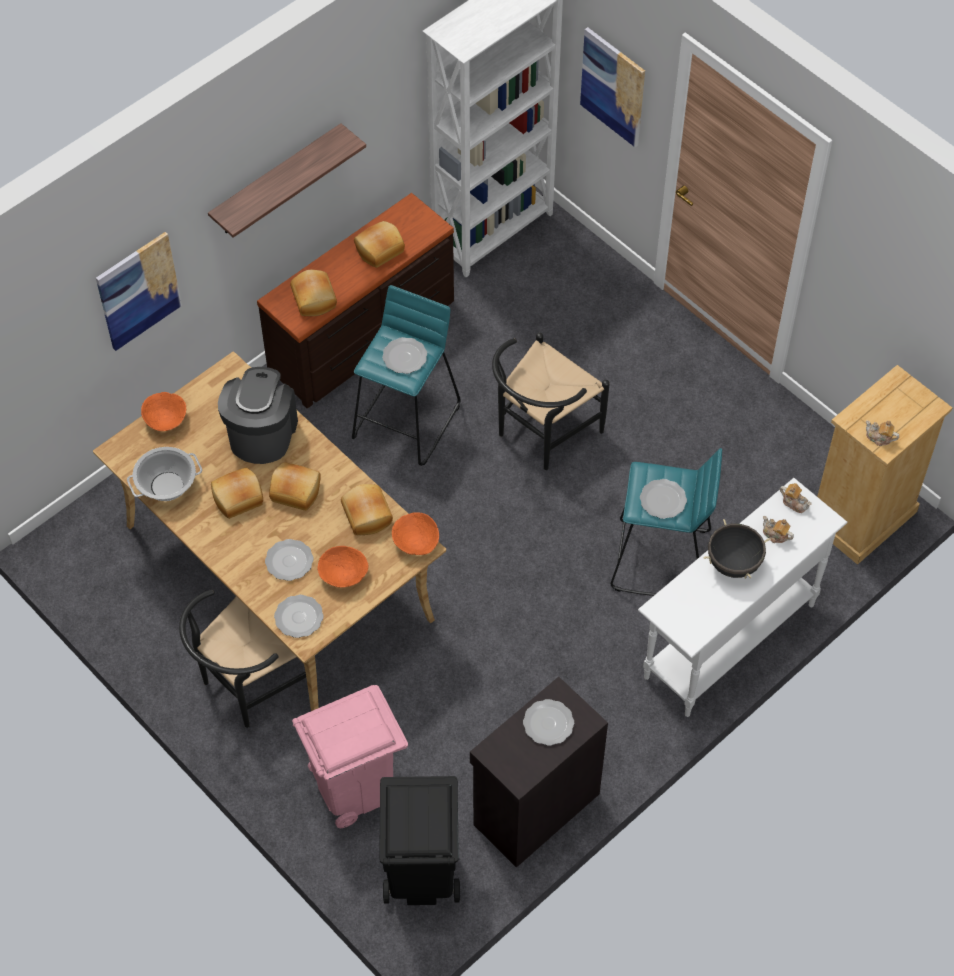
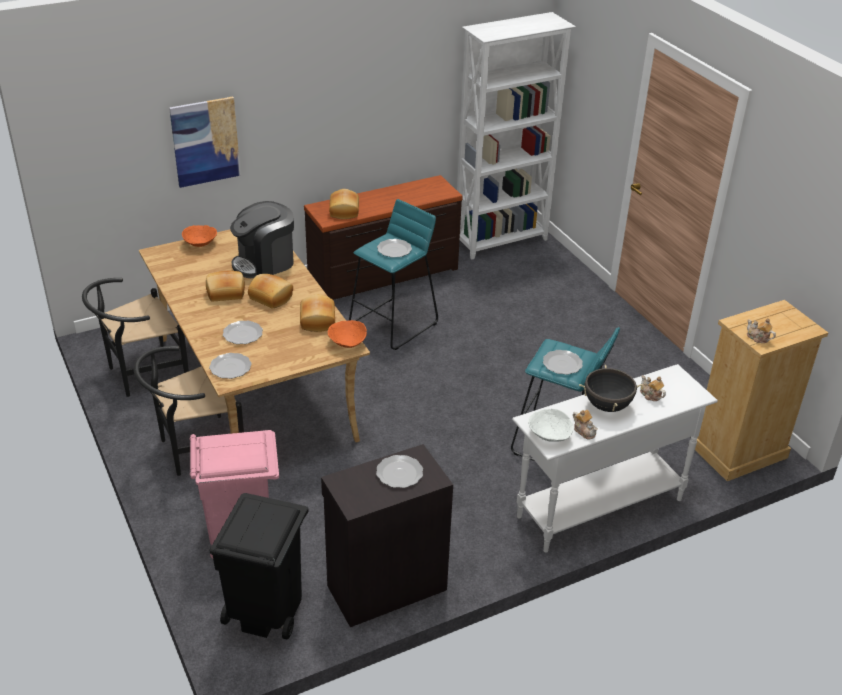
camera: 15 degrees right, 20 degrees down
(167, 486) = (178, 277): cooking pot -> none
(262, 433) = (265, 263): coffee machine -> coffee machine turned 150 degrees counterclockwise
(277, 181) = (331, 103): shelf -> none
(343, 574) = (280, 350): orange bowl -> none
(379, 249) = (403, 196): bread -> none
(541, 434) = (492, 350): black chair -> black chair (141, 374)
(613, 87) = (597, 108): picture -> none
(684, 624) = (549, 435): none -> white bowl
(794, 503) = (673, 379): teapot -> teapot (584, 431)

